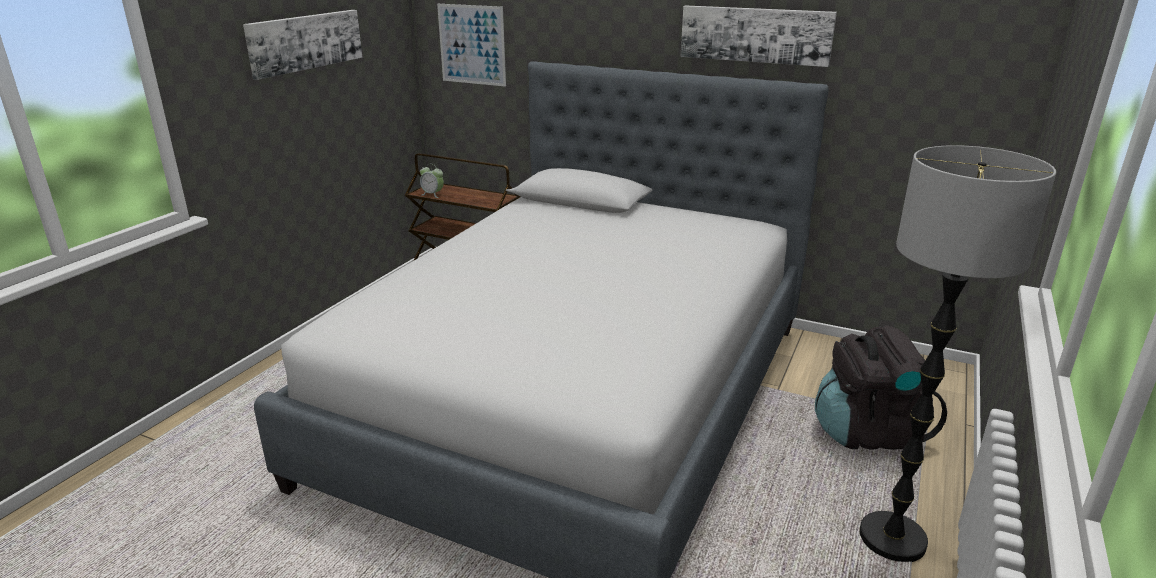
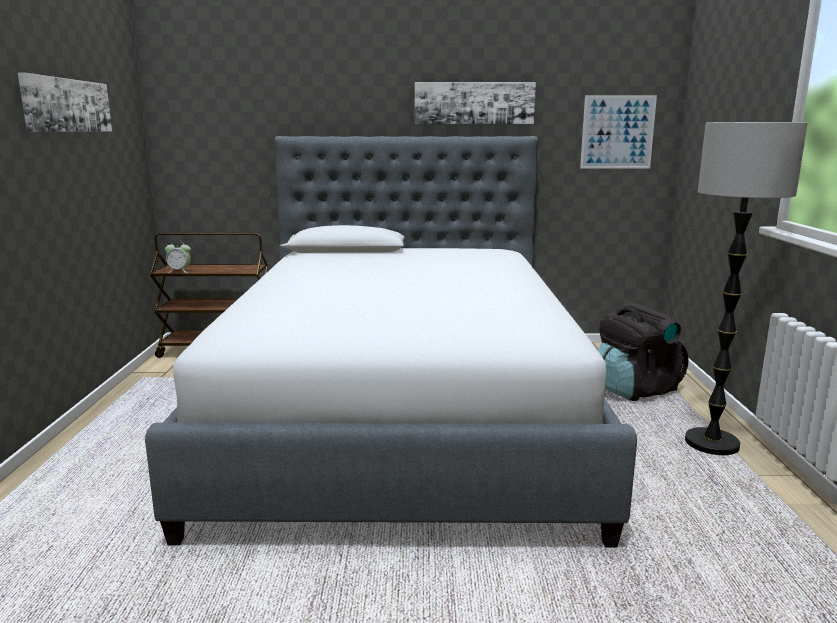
camera: 25 degrees left, 10 degrees down
(472, 45) = (209, 127): picture -> picture (617, 132)

